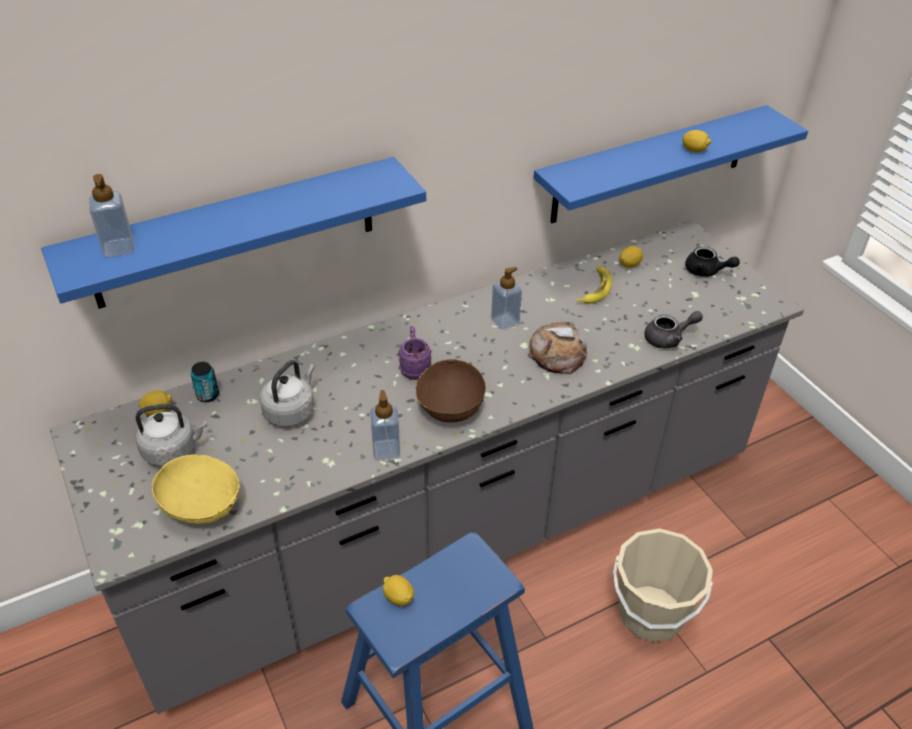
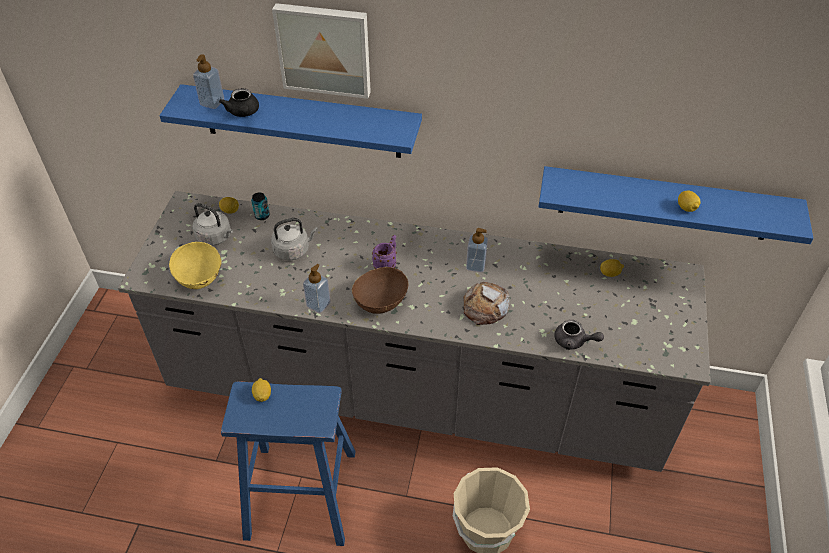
camera: 40 degrees right, 5 degrees up
(262, 109) = (324, 49): none -> picture
(595, 288) = (563, 277): banana -> none
(706, 271) = (664, 310): black teapot -> black teapot (243, 113)

